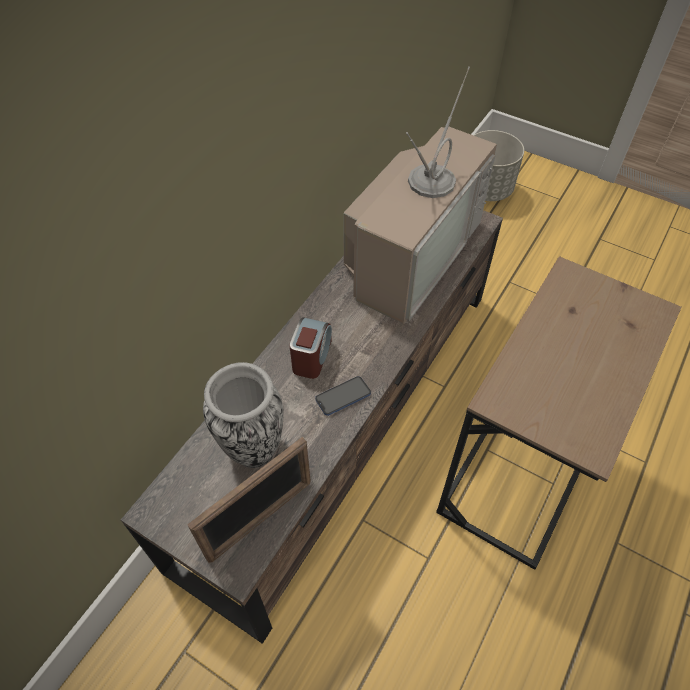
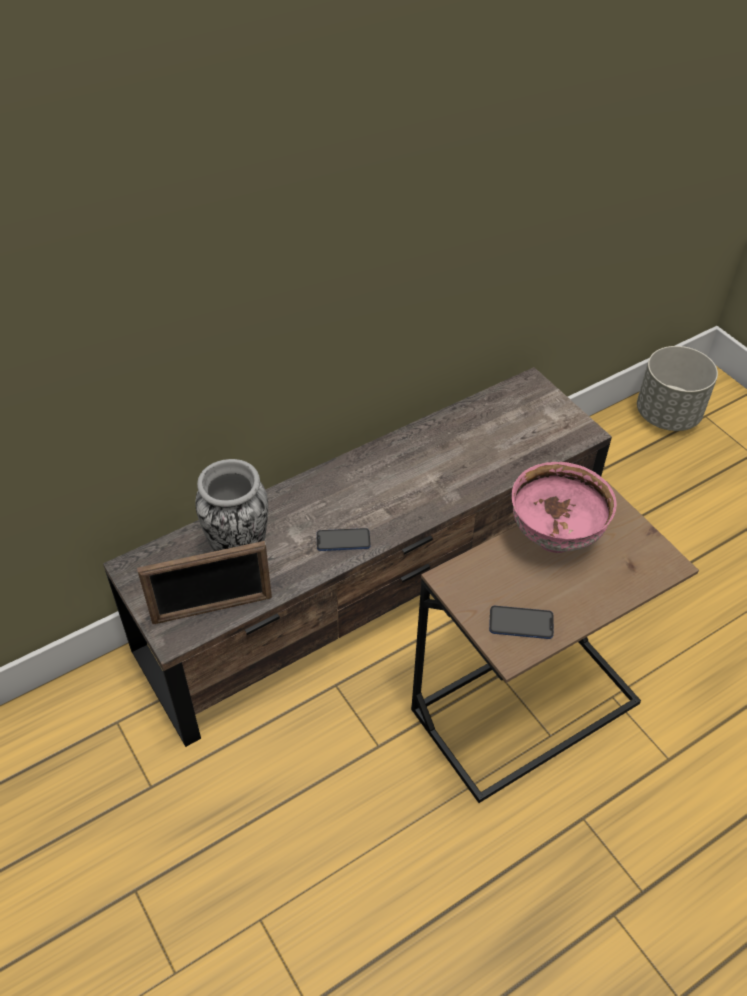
camera: 25 degrees right, 5 degrees down
(311, 357) = (336, 497): alarm clock -> none
(410, 254) = (490, 439): television -> none
(553, 322) = (553, 536): none -> pink bowl
(583, 418) = (521, 623): none -> phone

